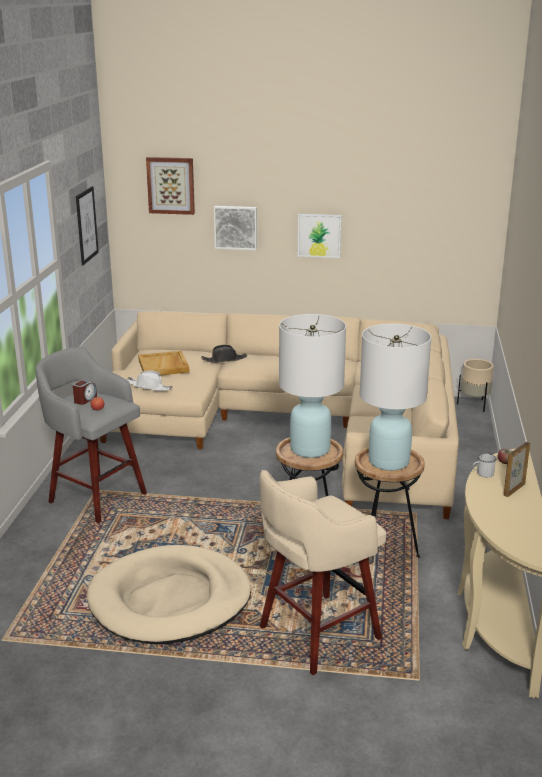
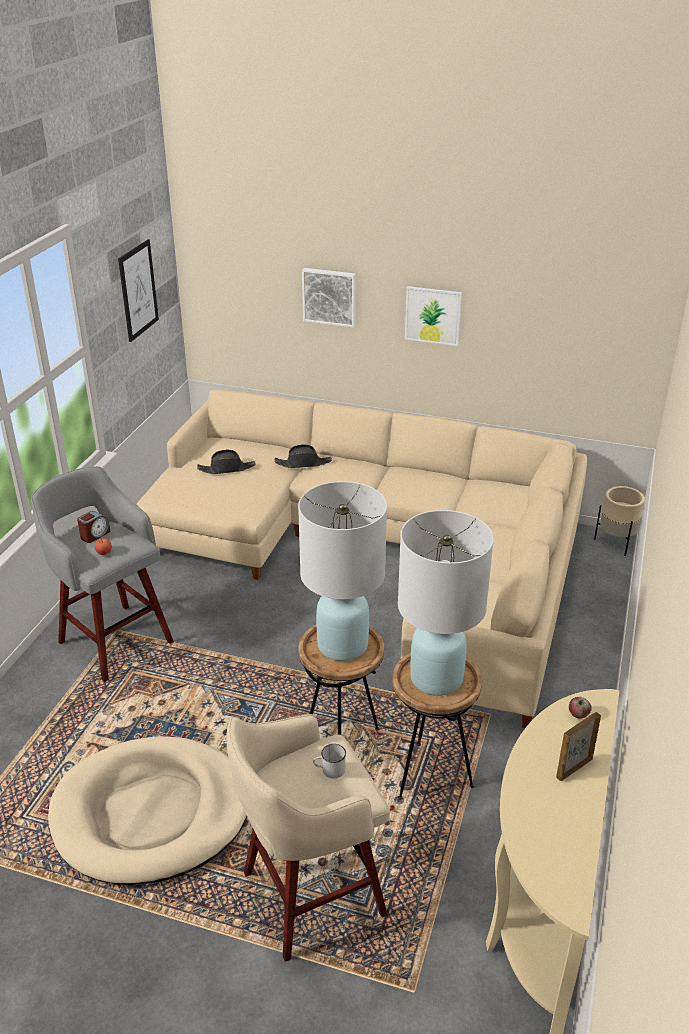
camera: 10 degrees right, 10 degrees up
(149, 386) = (200, 499): white hat -> none
(164, 366) = (227, 469): beige tray -> black hat
(171, 185) = (251, 238): picture -> none
(482, 474) = (541, 732): white mug -> white mug (329, 770)

